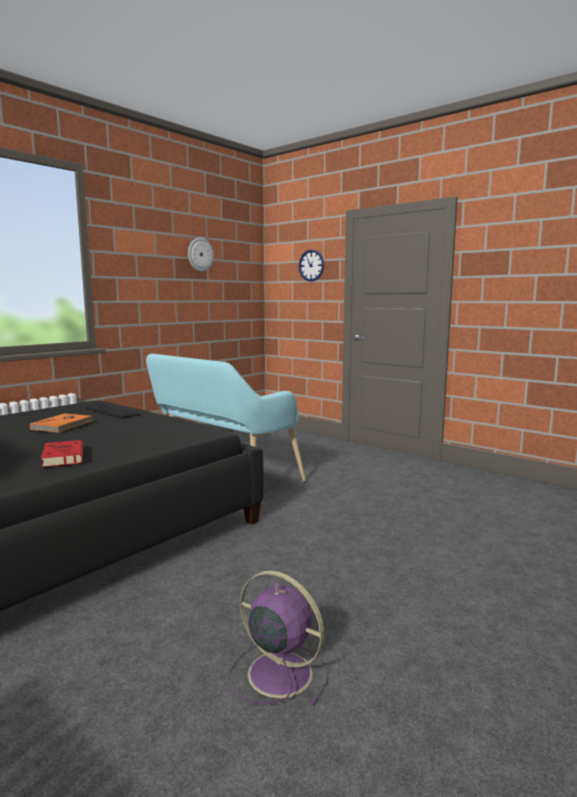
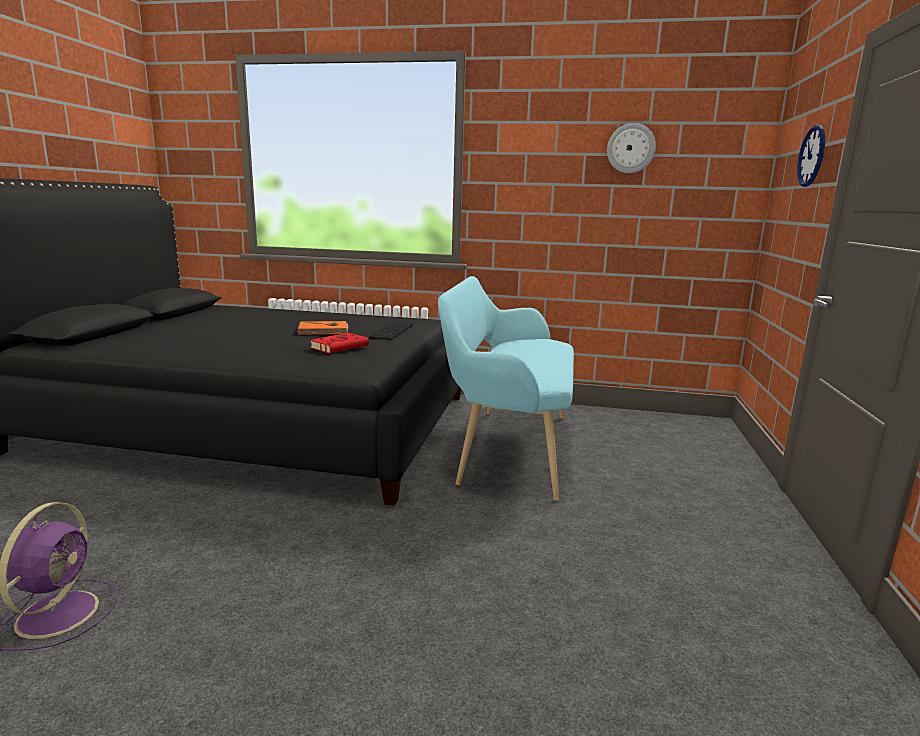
camera: 60 degrees right, 5 degrees up
(63, 457) = (221, 350): red book -> red book (340, 346)

